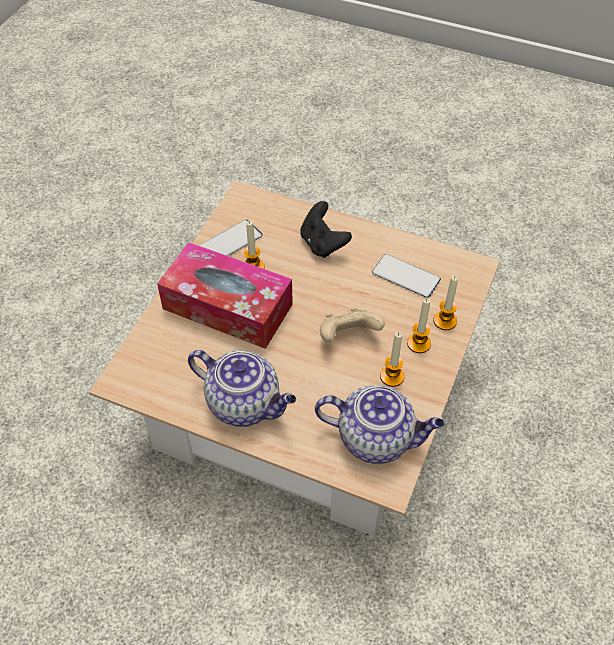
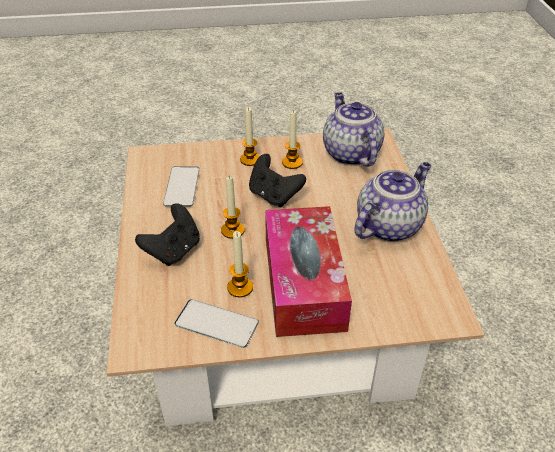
camera: 120 degrees left, 10 degrees down
(245, 404) = (389, 225): teapot -> teapot turned 45 degrees clockwise
(348, 336) = (274, 196): beige game controller -> black game controller
(445, 321) = (217, 154): candle -> candle (232, 230)

